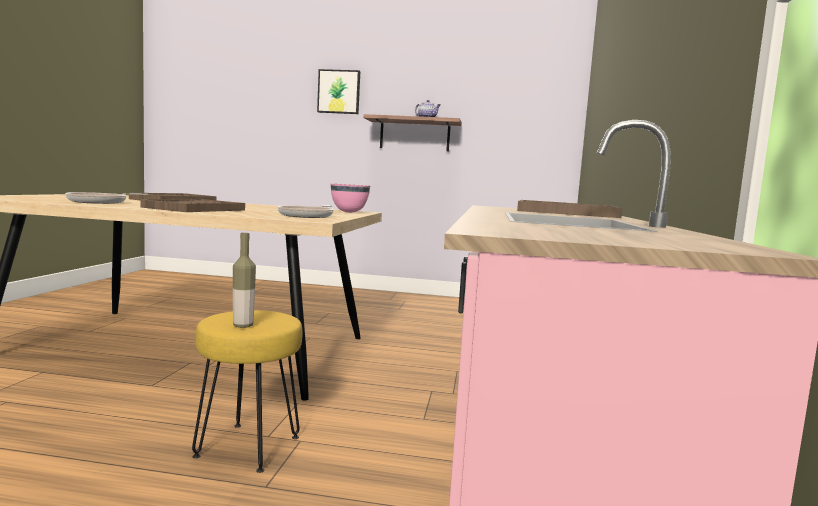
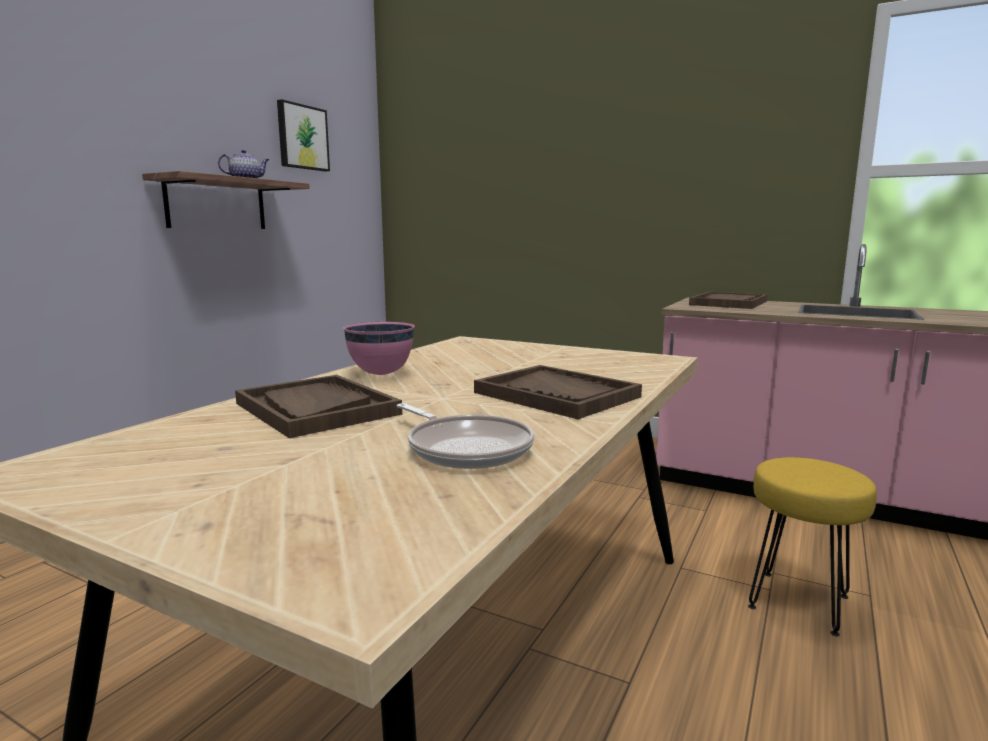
camera: 70 degrees left, 5 degrees up
(243, 326) = (845, 475): bottle -> none
(307, 216) = (602, 359): frying pan -> none
(339, 92) = (67, 114): picture -> picture (302, 137)
(349, 212) = (497, 345): pink bowl -> pink bowl (380, 374)

